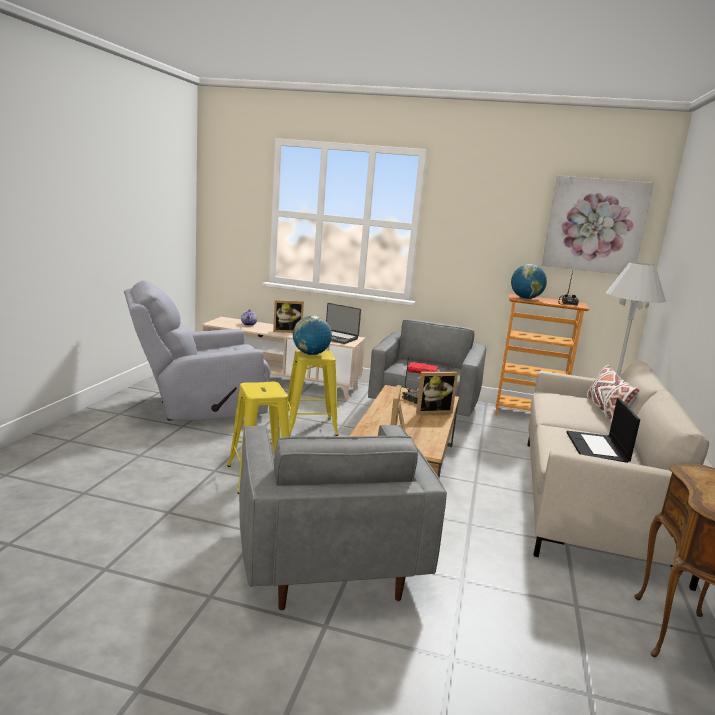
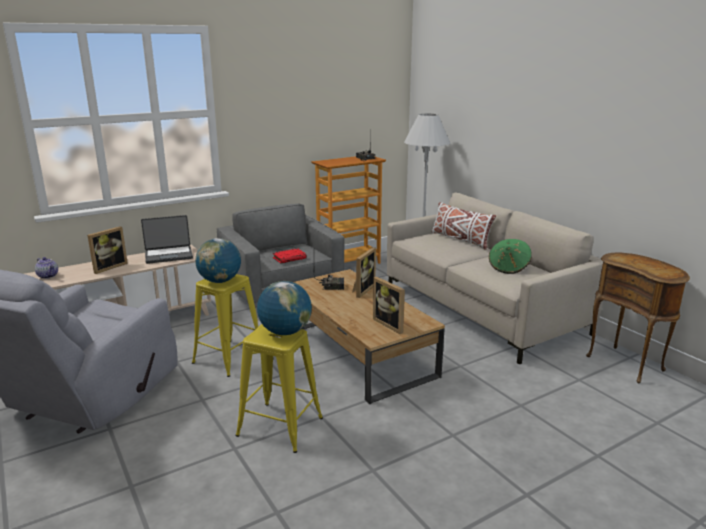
camera: 45 degrees left, 5 degrees up
(327, 559) = (444, 451): grey armchair -> none
(525, 298) = (333, 163): globe -> globe (285, 332)
(595, 225) = (365, 85): picture -> none
(597, 448) = (509, 268): laptop -> green hat

